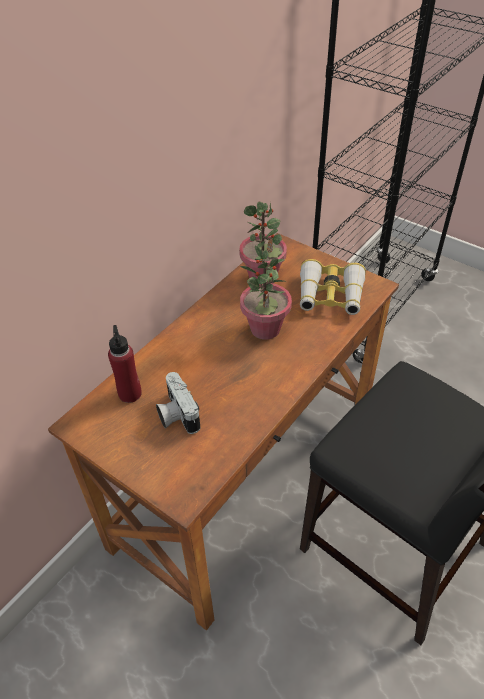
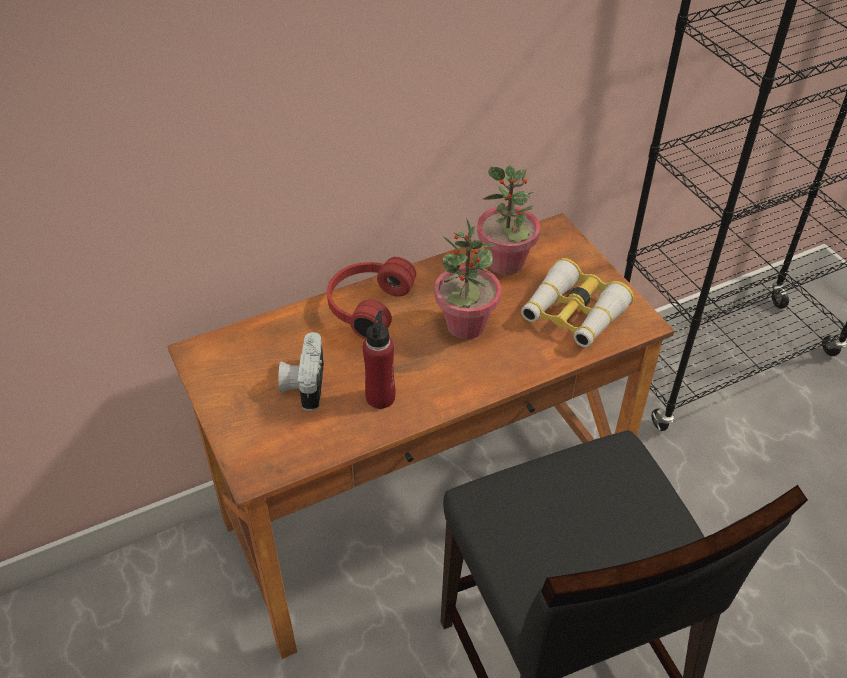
camera: 25 degrees right, 0 degrees up
(130, 393) = (270, 341): red bottle -> red bottle (380, 397)
(186, 341) = (366, 306): none -> red headphones

